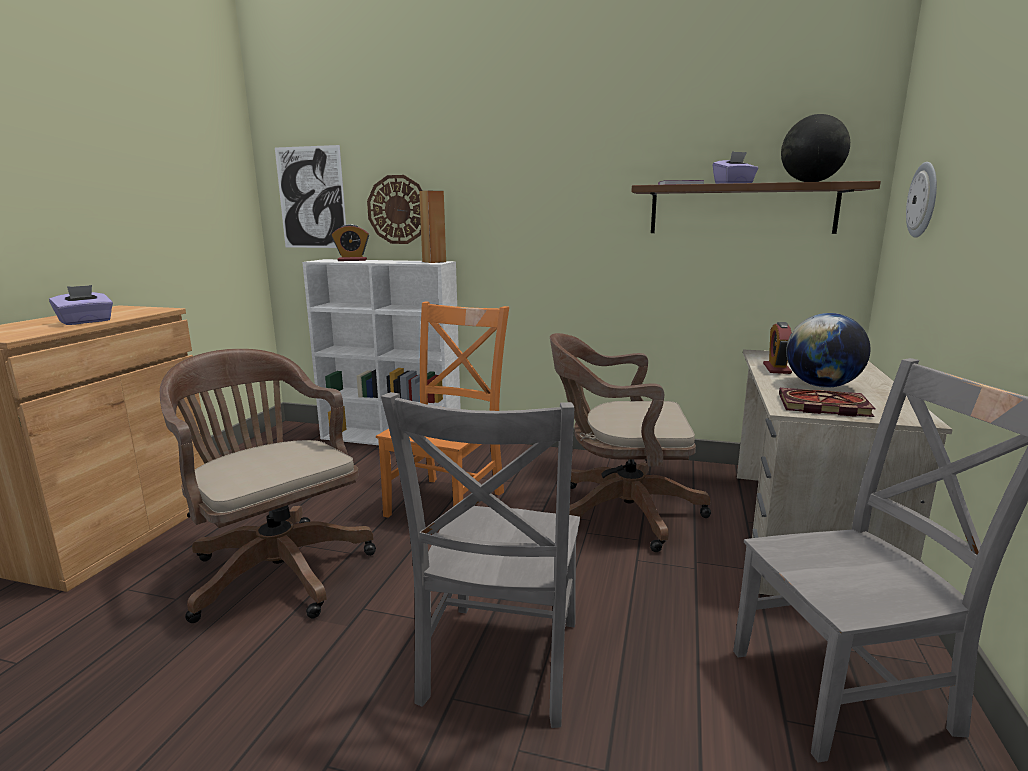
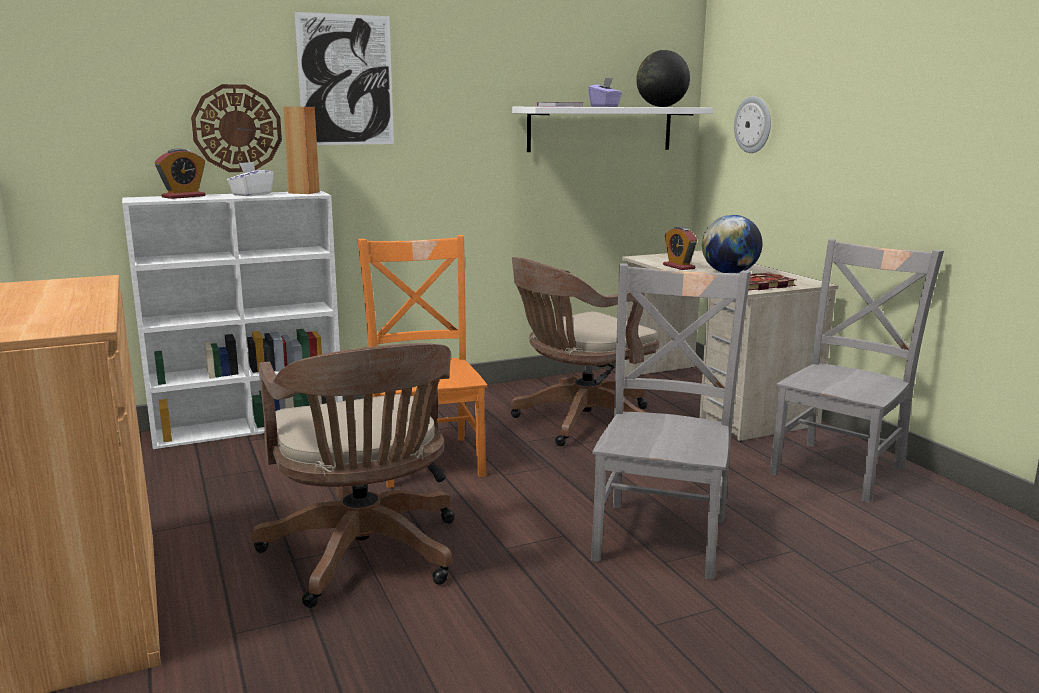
camera: 40 degrees left, 0 degrees up
(86, 322) = (80, 302): purple tissue box -> none
(276, 568) = (365, 557): brown office chair -> brown office chair turned 120 degrees counterclockwise
(311, 198) = (95, 111): picture -> picture (346, 80)
(395, 261) = (251, 194): none -> white tissue box
(500, 665) = (662, 535): grey chair -> grey chair turned 135 degrees counterclockwise
(742, 209) = (600, 129): brown shelf -> white shelf

